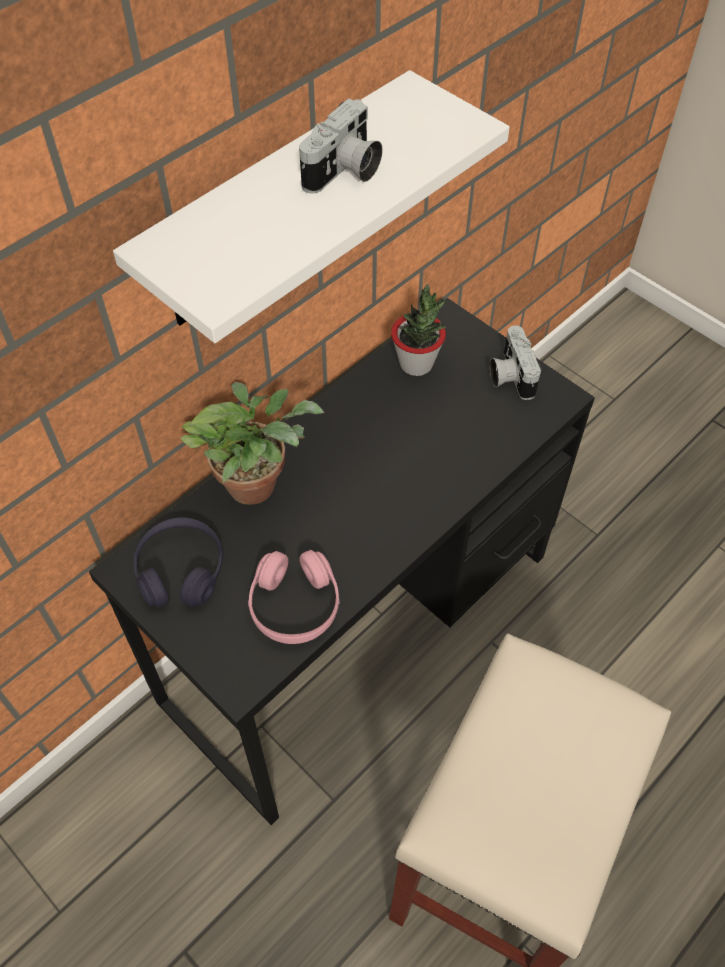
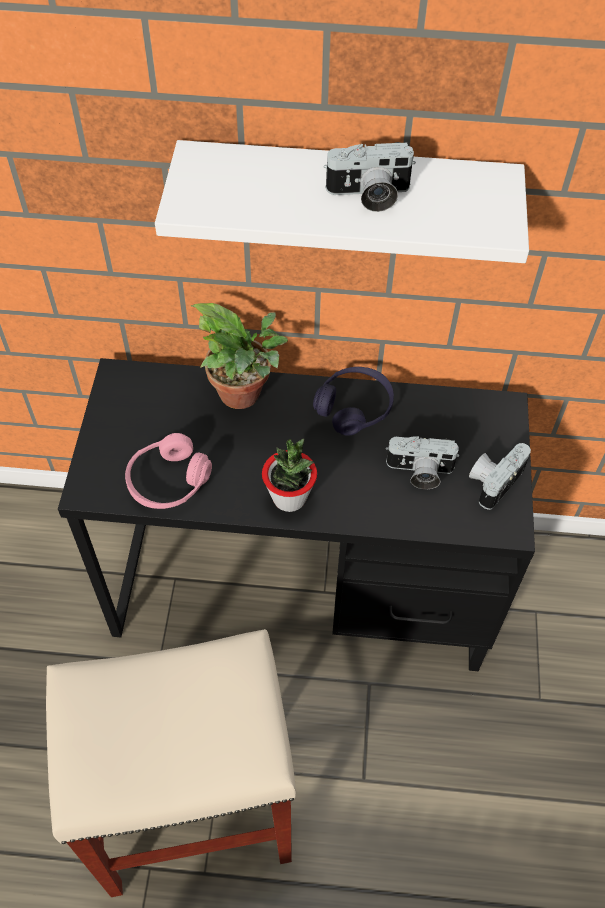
camera: 50 degrees right, 0 degrees up
(181, 571) = (140, 403): purple headphones -> purple headphones (354, 408)
(416, 364) = (441, 415): potted plant -> potted plant (289, 498)
(458, 416) = (419, 472): none -> camera

